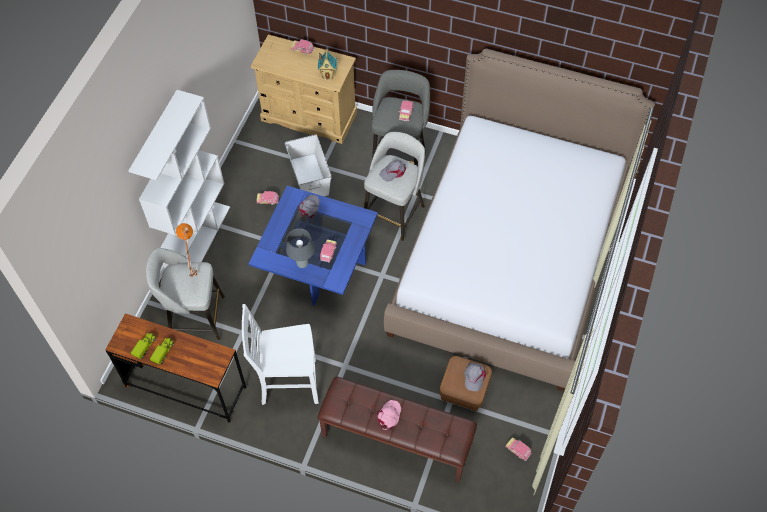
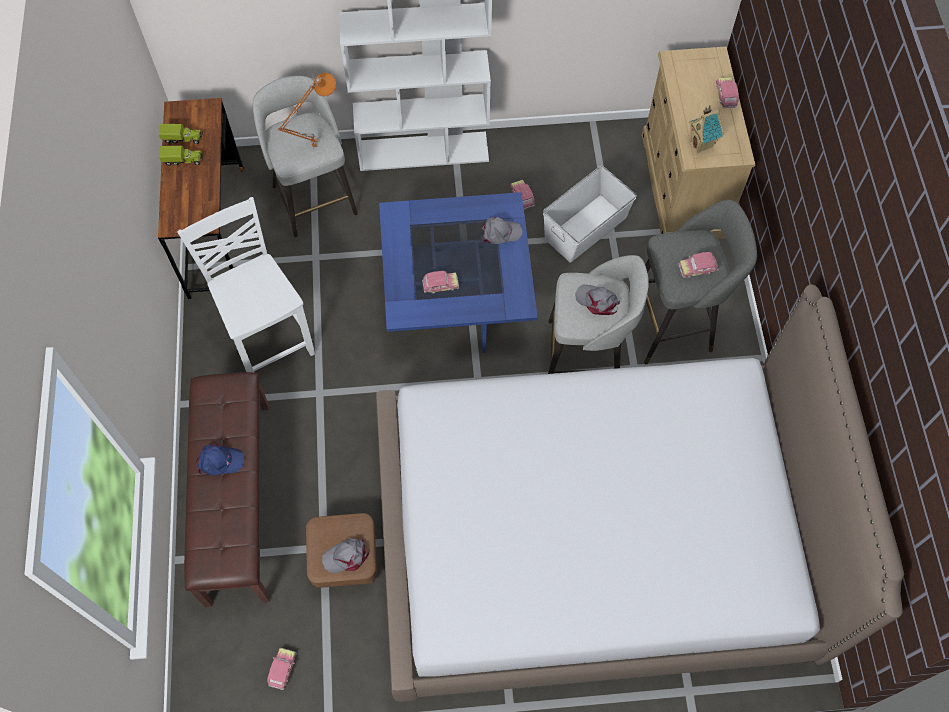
camera: 65 degrees right, 5 degrees up
(302, 264) = (407, 262): grey table lamp -> none
(389, 416) = (219, 461): pink cap -> blue cap

